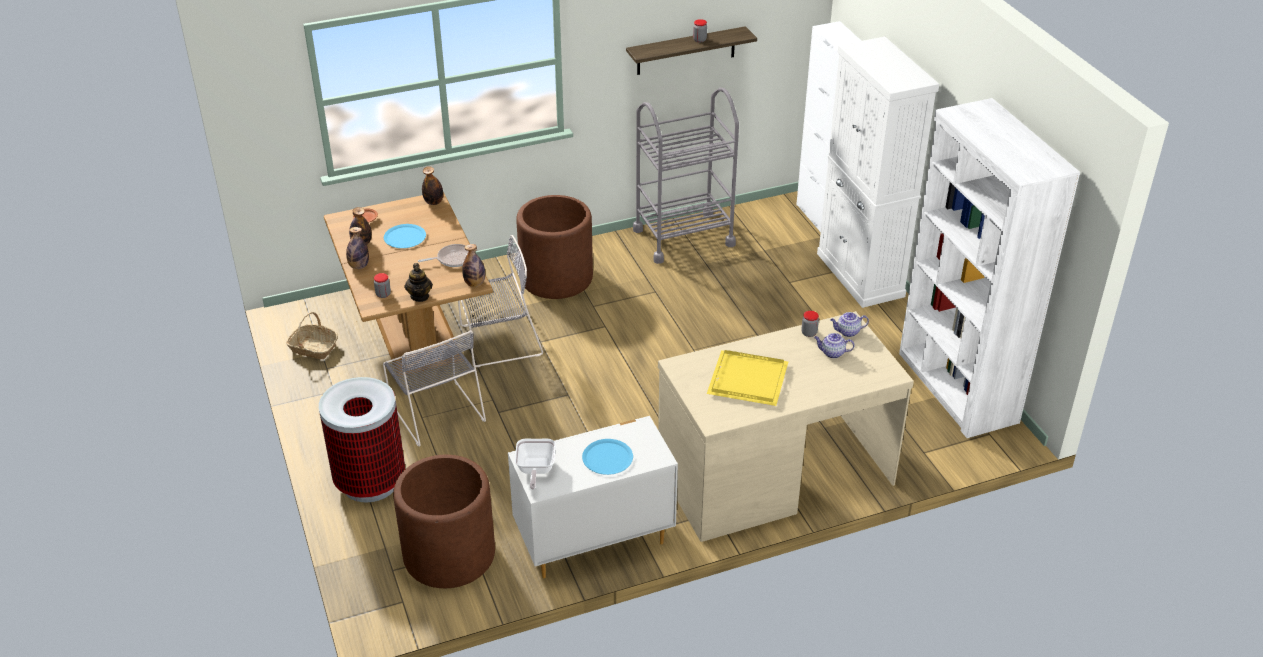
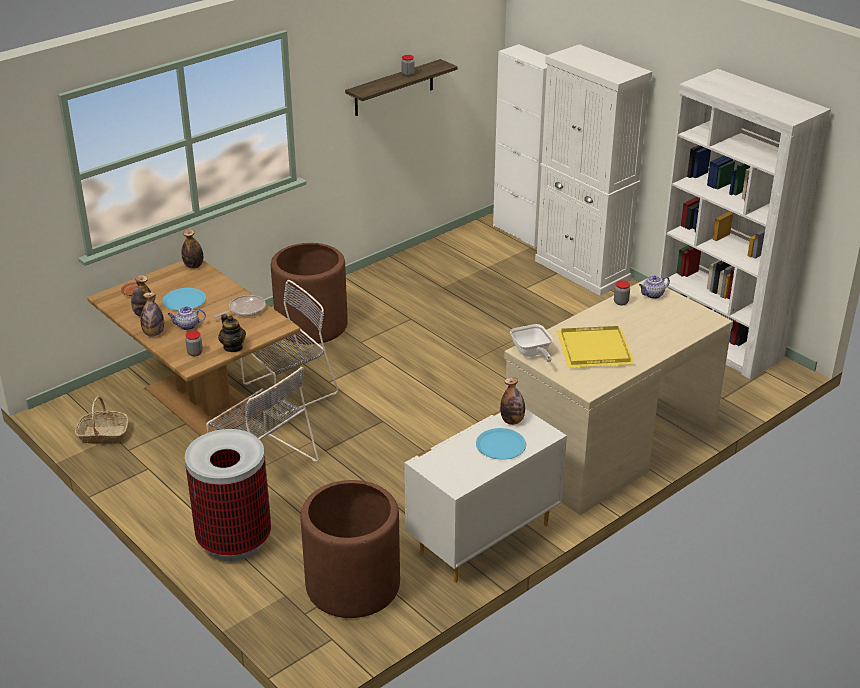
camera: 20 degrees left, 5 degrees down
(474, 283) = (280, 326): bottle -> bottle (512, 421)
(535, 470) = (441, 471): frying pan -> frying pan (532, 353)
(683, 237) = (409, 269): grey cart -> none
(832, 353) = (651, 314): teapot -> teapot (187, 326)

